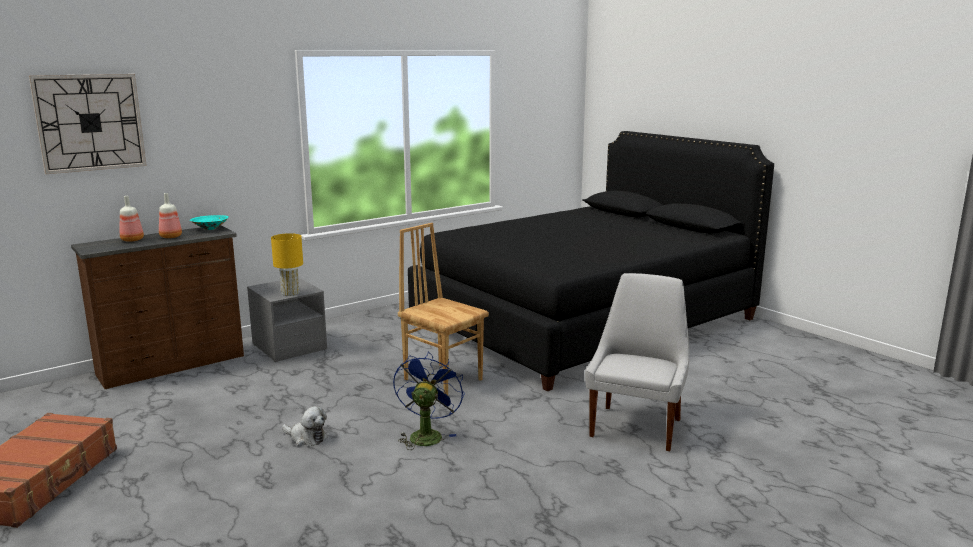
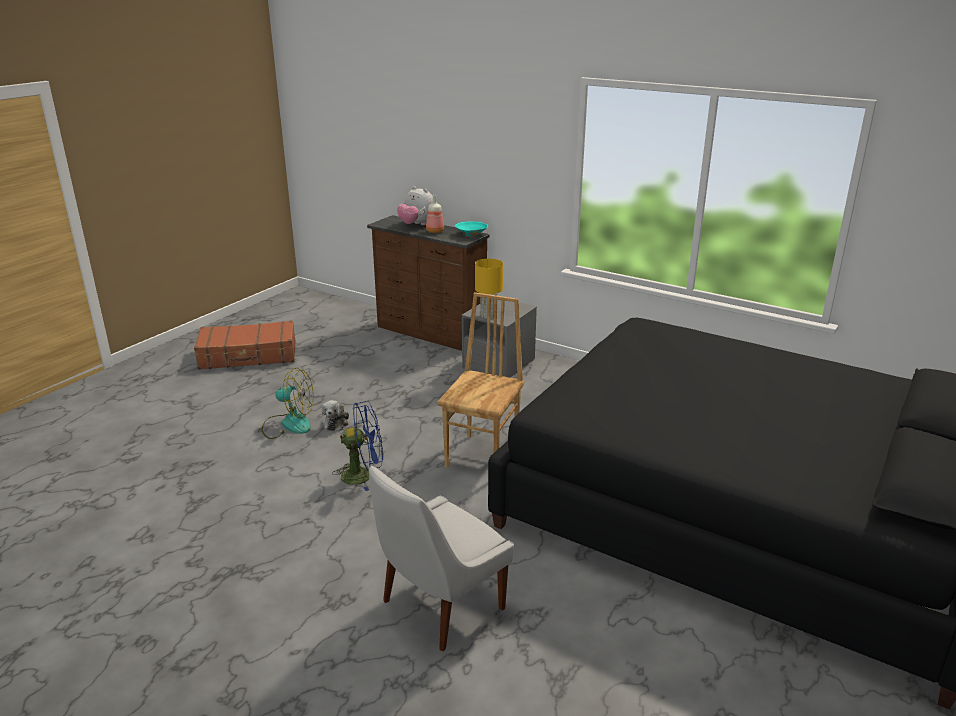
camera: 70 degrees right, 10 degrees up
(90, 122) = (414, 124): wall clock -> none
(133, 240) = (417, 225): bottle -> plush toy
(277, 466) = (288, 424): none -> fan
(637, 426) = (439, 607): white chair -> white chair turned 135 degrees clockwise

